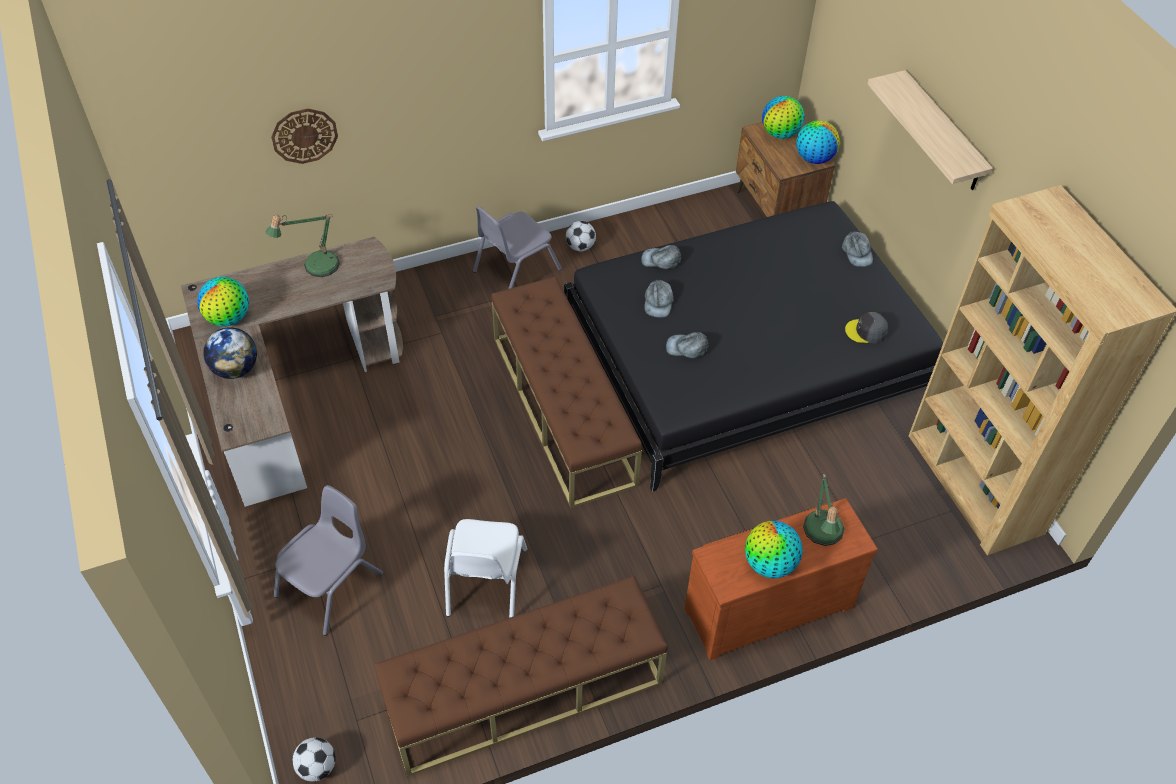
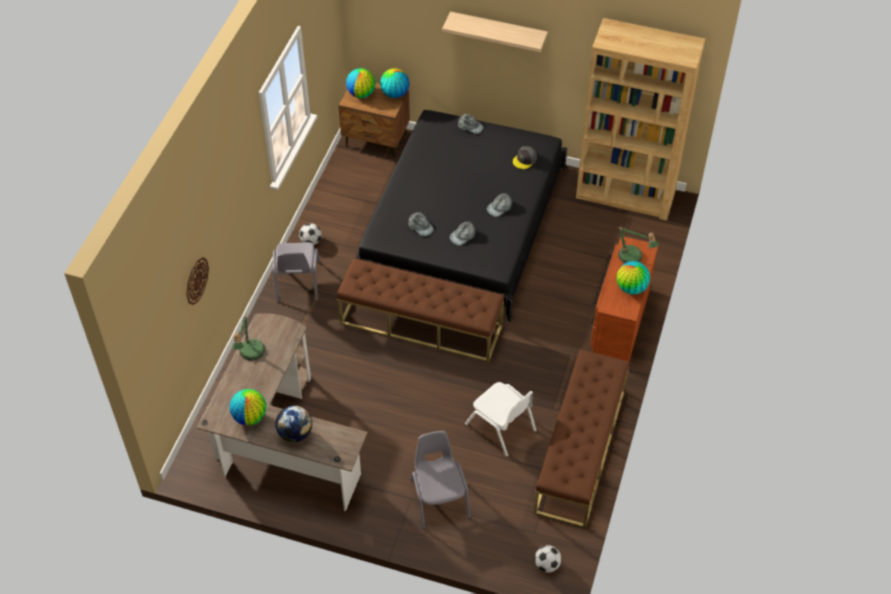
camera: 50 degrees left, 0 degrees up
(661, 260) = (392, 205): grey cap -> grey cap (500, 207)

